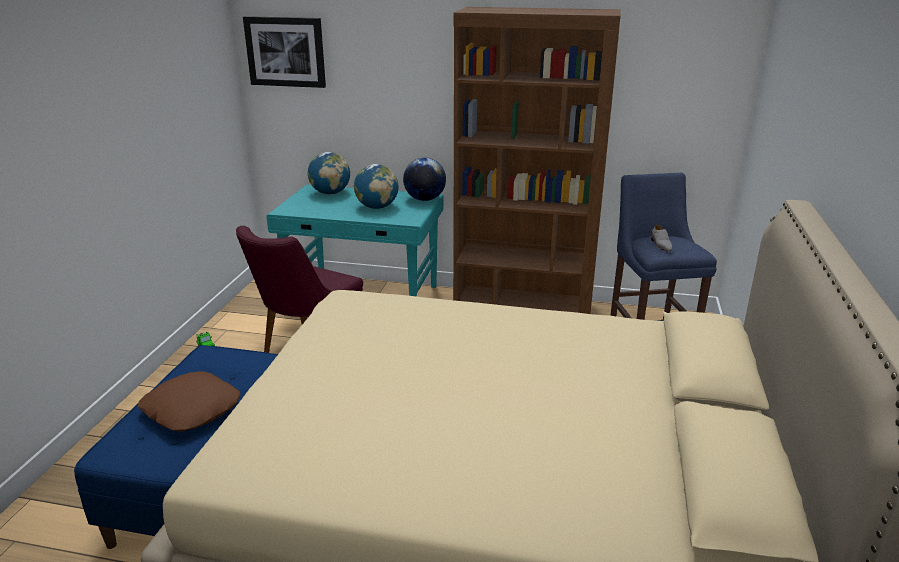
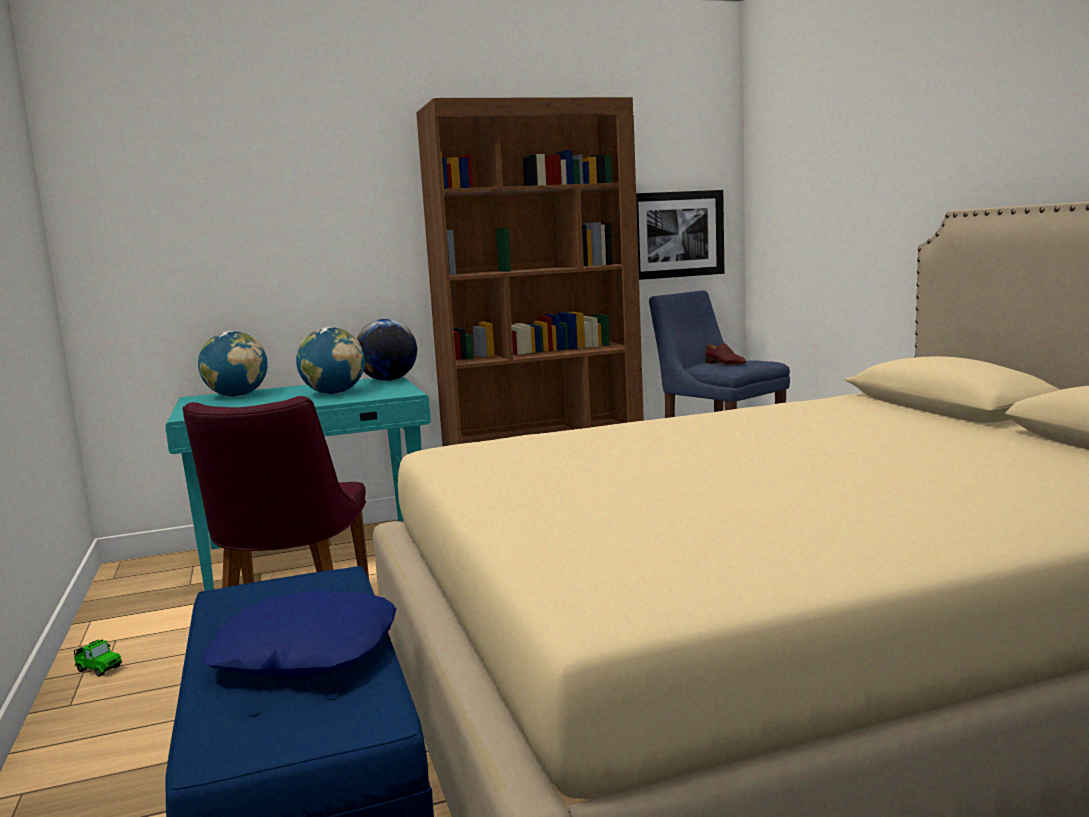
camera: 30 degrees left, 15 degrees down
(191, 409) = (305, 652): brown pillow -> blue pillow
(285, 52) = (136, 190): picture -> picture (676, 234)
(660, 245) = (725, 364): grey shoe -> brown shoe

